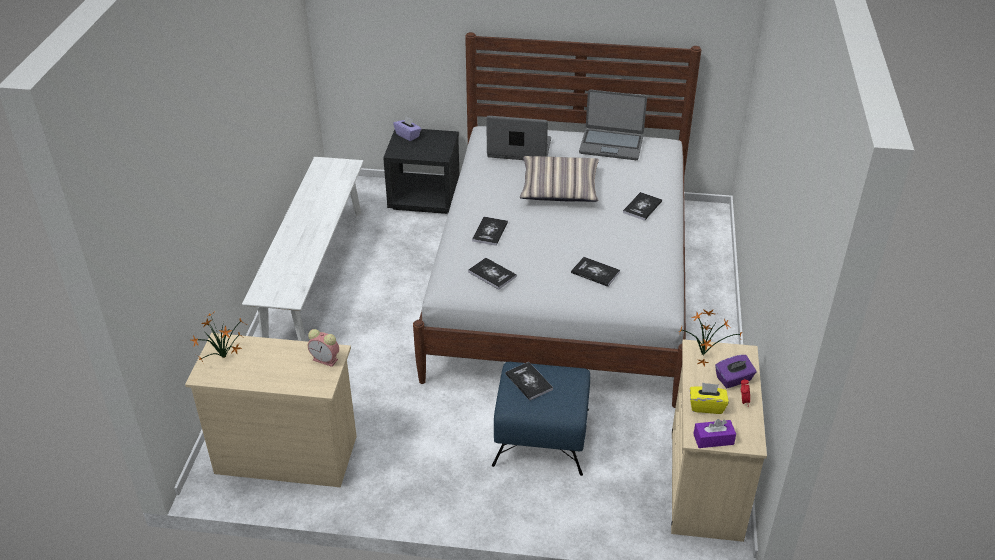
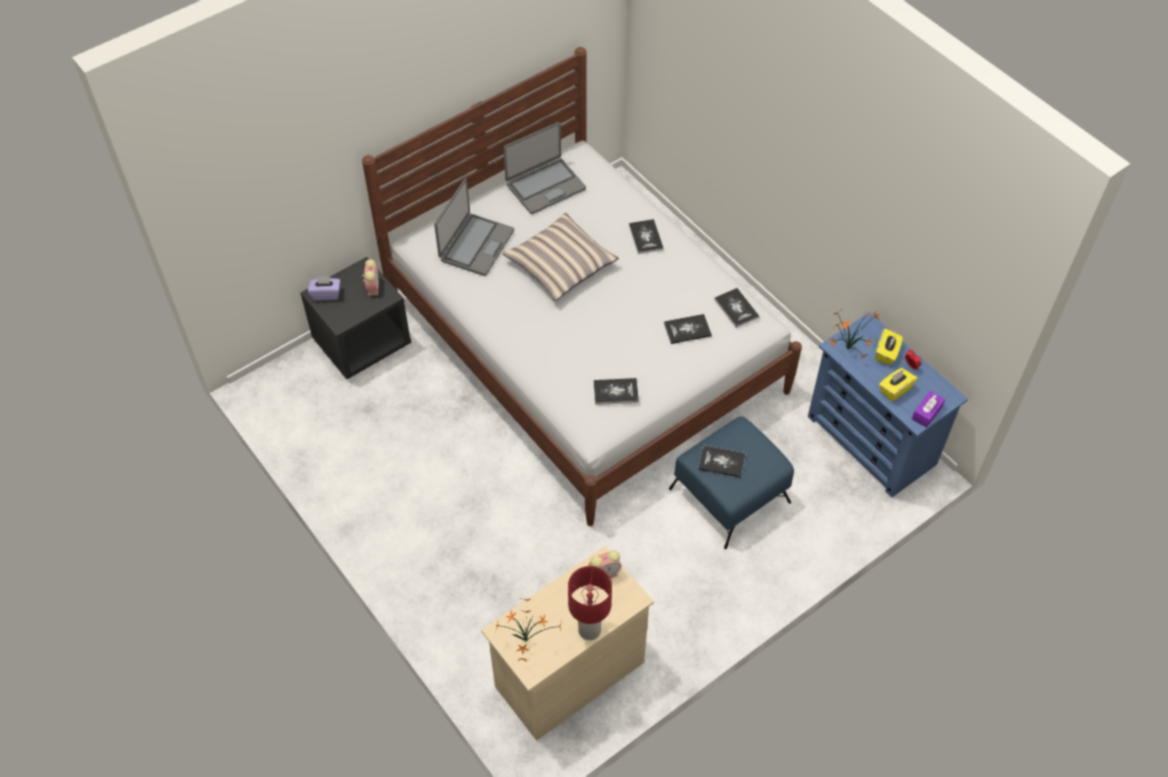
camera: 45 degrees left, 15 degrees up
(268, 382) = (589, 630): none -> red table lamp
(314, 274) = (368, 498): white bench -> none
(439, 147) = (373, 287): none -> alarm clock
(490, 232) = (563, 351): book -> book (736, 308)
(519, 149) = (476, 245): laptop -> laptop turned 150 degrees clockwise
(705, 484) = (871, 441): beige dresser -> blue dresser
(733, 379) = (886, 353): purple tissue box -> yellow tissue box

